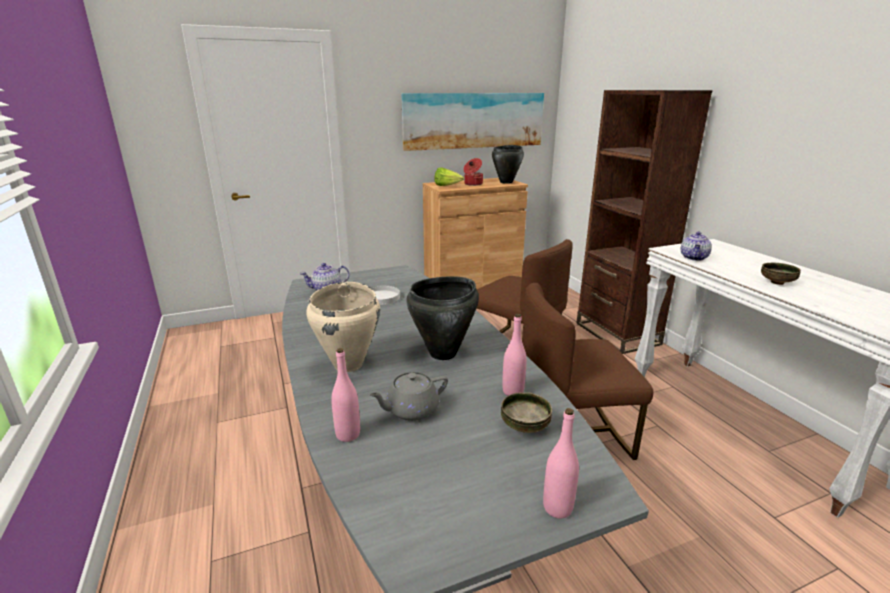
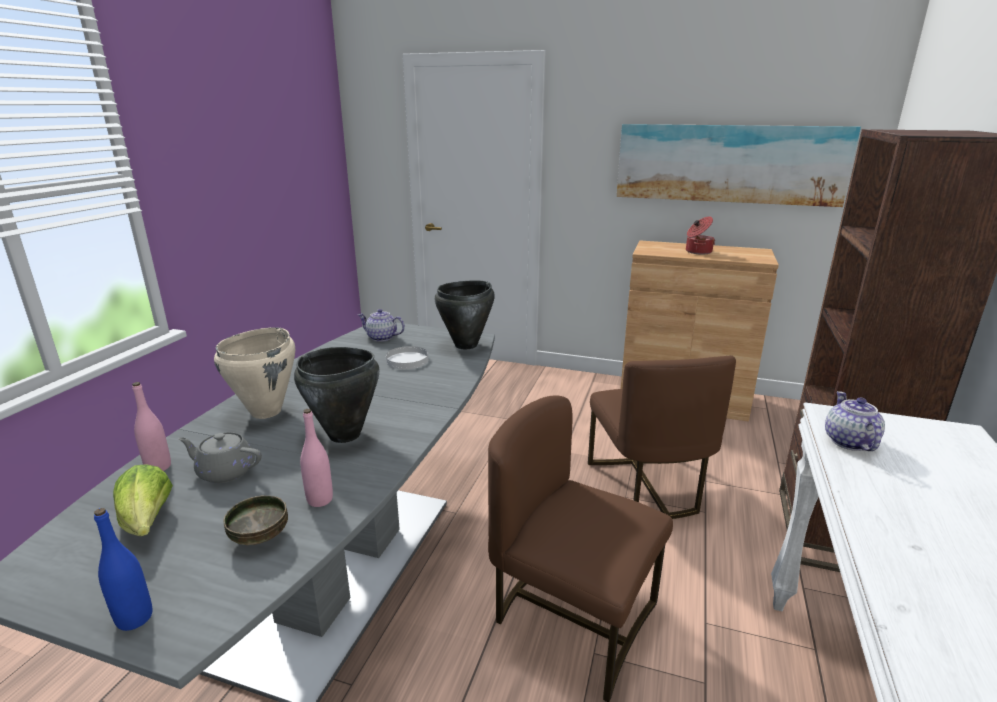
camera: 40 degrees right, 0 degrees up
(447, 186) = (657, 249): lettuce -> lettuce (148, 522)
(506, 182) = (752, 256): black cooking pot -> black cooking pot (466, 345)
(557, 508) = (134, 618): pink bottle -> blue bottle
(694, 258) = (848, 441): teapot -> teapot turned 120 degrees clockwise
(777, 283) = (918, 539): bowl -> none

